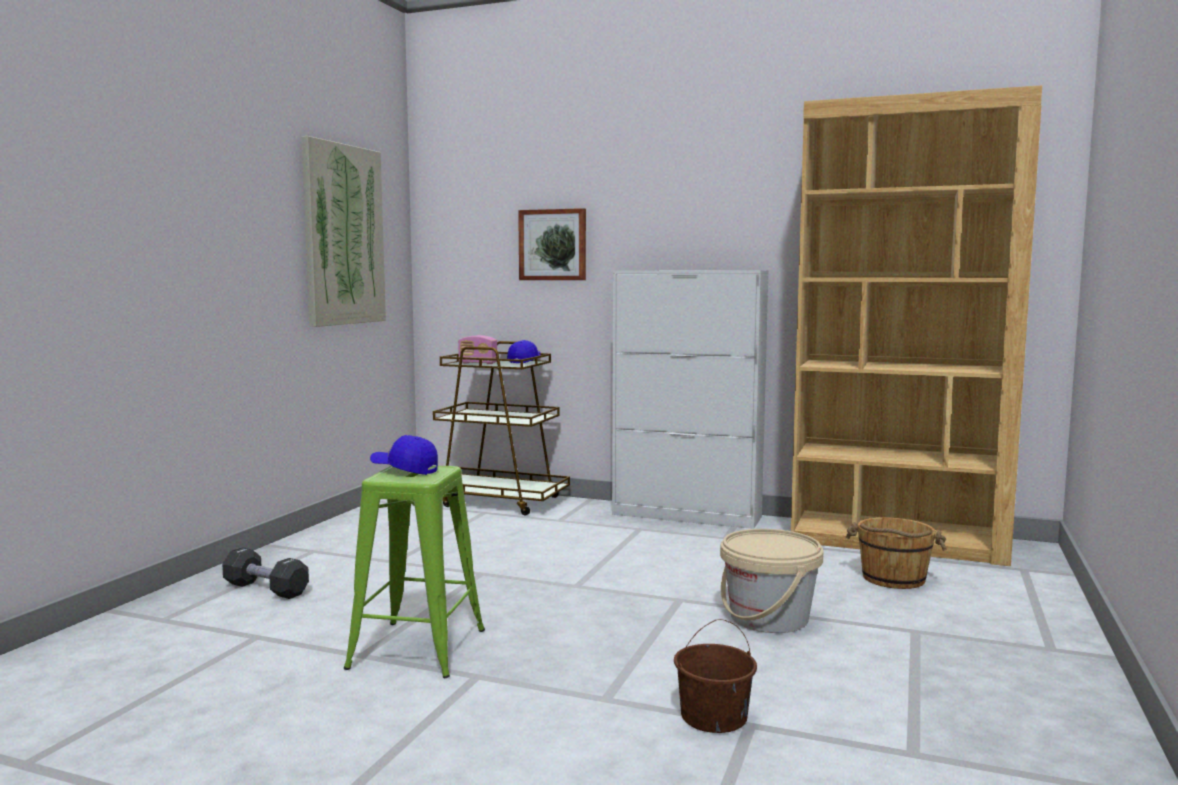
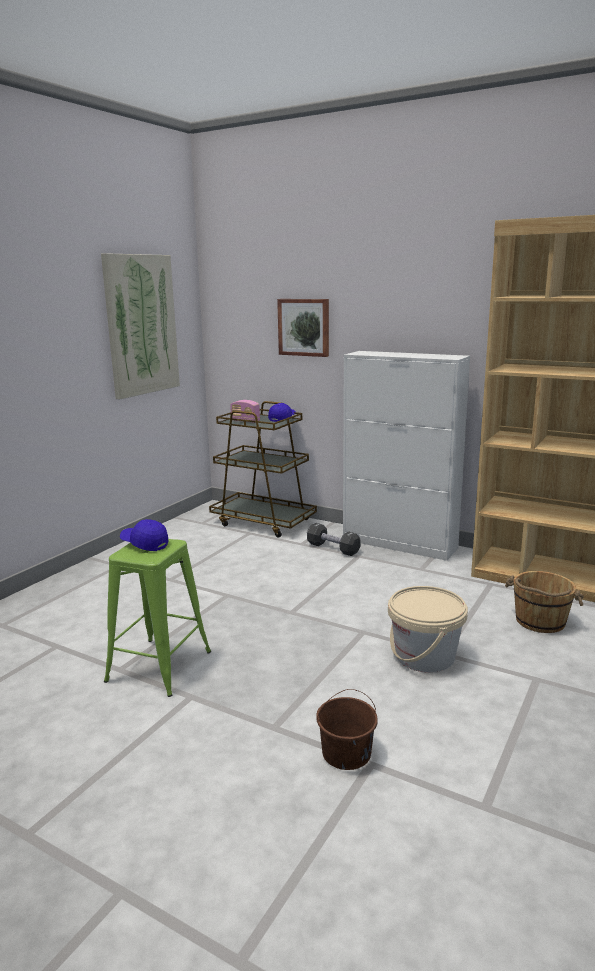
camera: 10 degrees right, 10 degrees up
(266, 589) = (76, 601): black dumbbell -> black dumbbell (333, 548)

